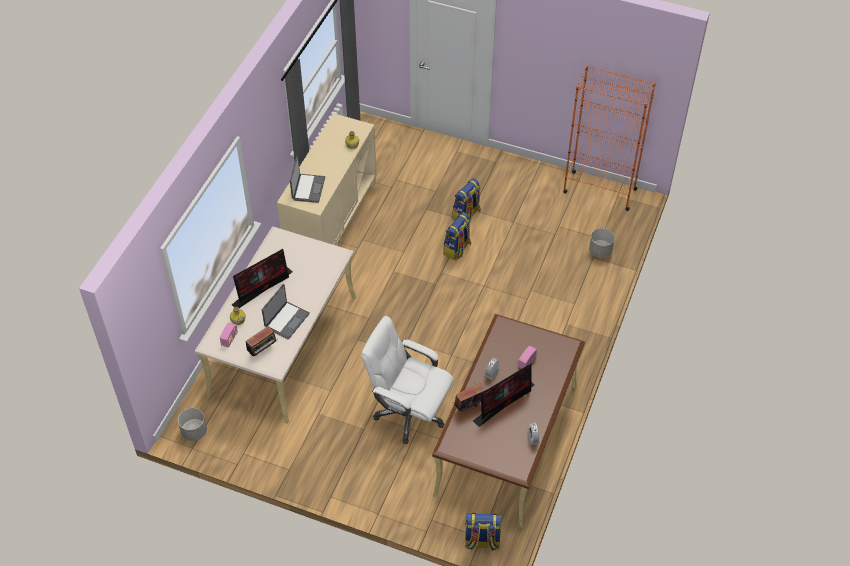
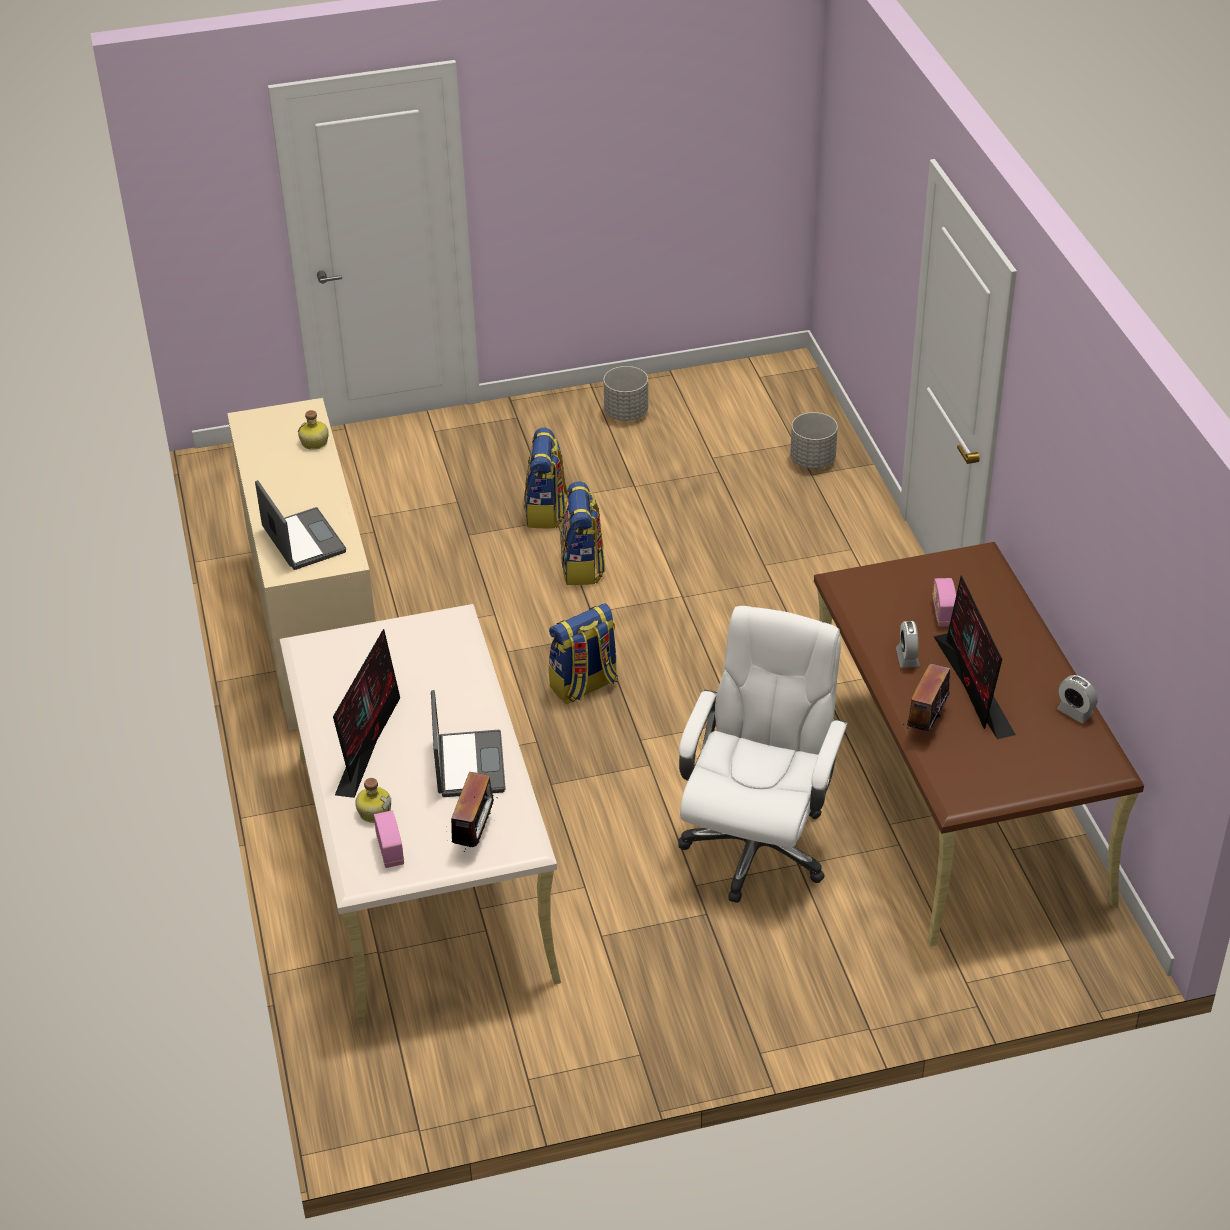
camera: 35 degrees left, 10 degrees down
(194, 432) = (395, 1099): grey planter -> grey planter (626, 413)
(409, 413) = (757, 845): white office chair -> white office chair turned 120 degrees clockwise
(481, 541) = (1079, 965): backpack -> backpack (584, 686)
(505, 402) = (974, 686): monitor -> monitor turned 150 degrees clockwise
(599, 190) = (723, 382): orange bookcase -> none

